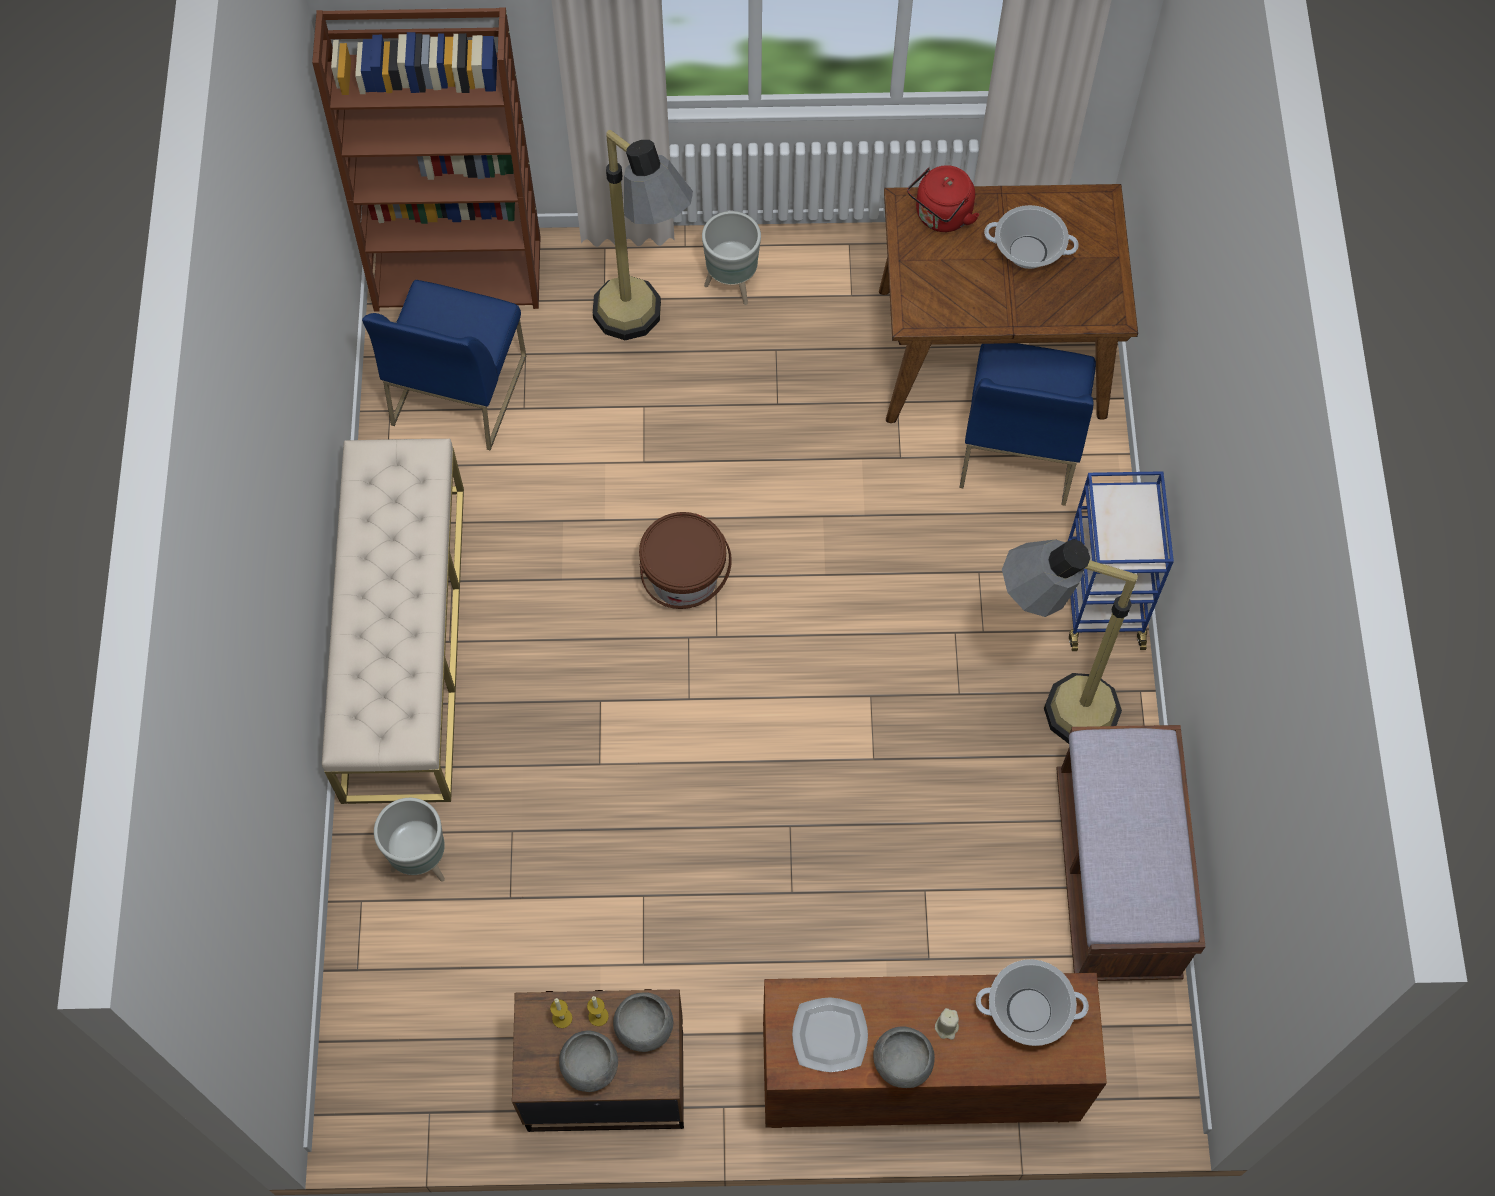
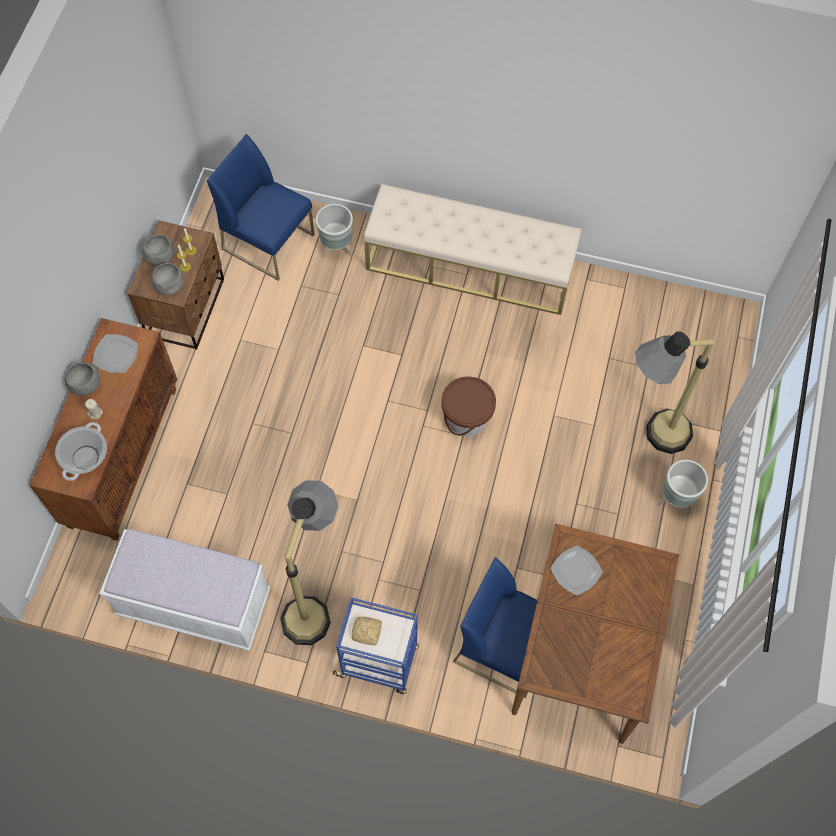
camera: 105 degrees right, 0 degrees up
(458, 389) = (631, 326): blue chair -> blue chair (269, 242)
(459, 272) = (718, 344): brown bookcase -> none
(941, 216) = (646, 584): red kettle -> none
(952, 298) = (576, 571): none -> plate
(1028, 251) = (603, 634): cooking pot -> none
(1116, 876) = (194, 604): brown bench -> white bench
(1129, 539) = (367, 632): none -> bread

